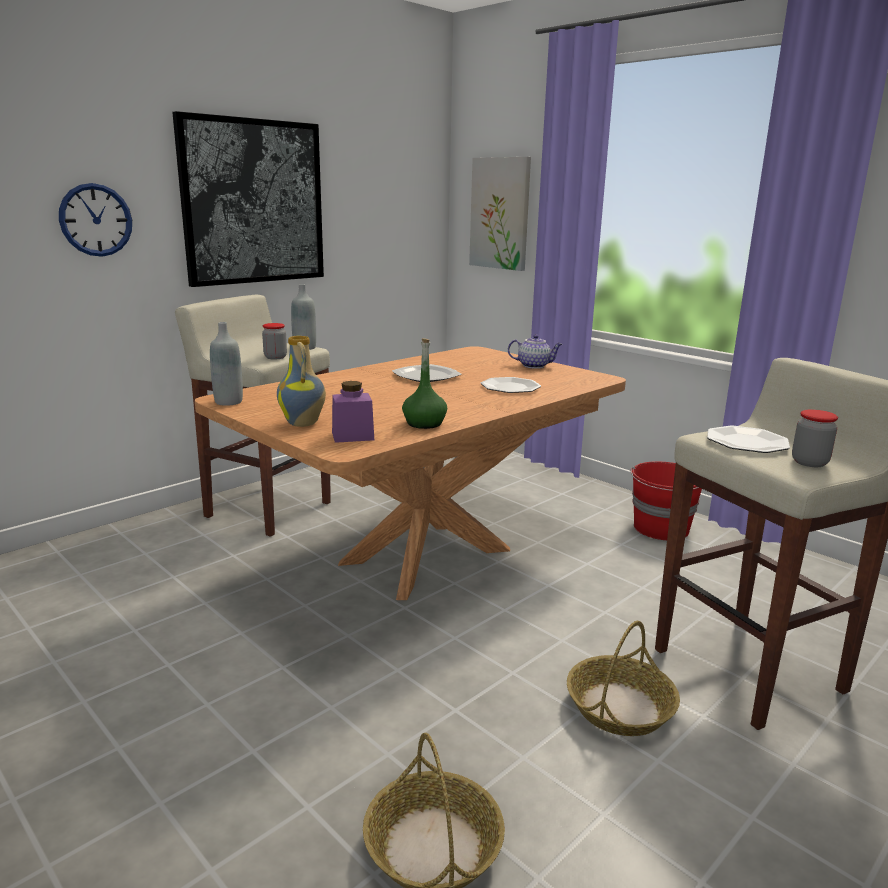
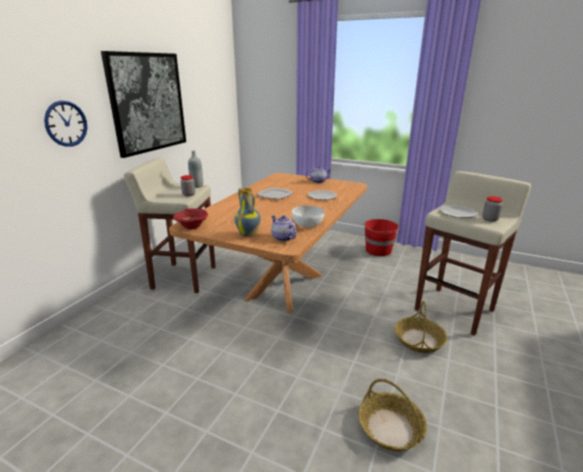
camera: 20 degrees left, 5 degrees up
(228, 402) = (191, 227): grey bottle -> red bowl
(352, 436) = (282, 238): purple jar -> teapot
(424, 423) = (307, 224): green bottle -> white bowl
(500, 213) = (270, 99): picture -> none

